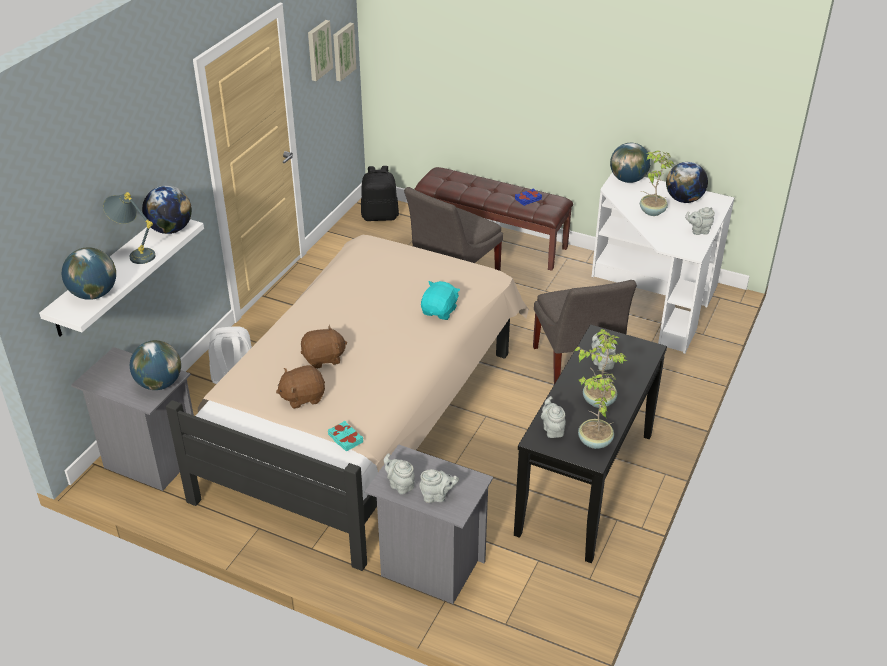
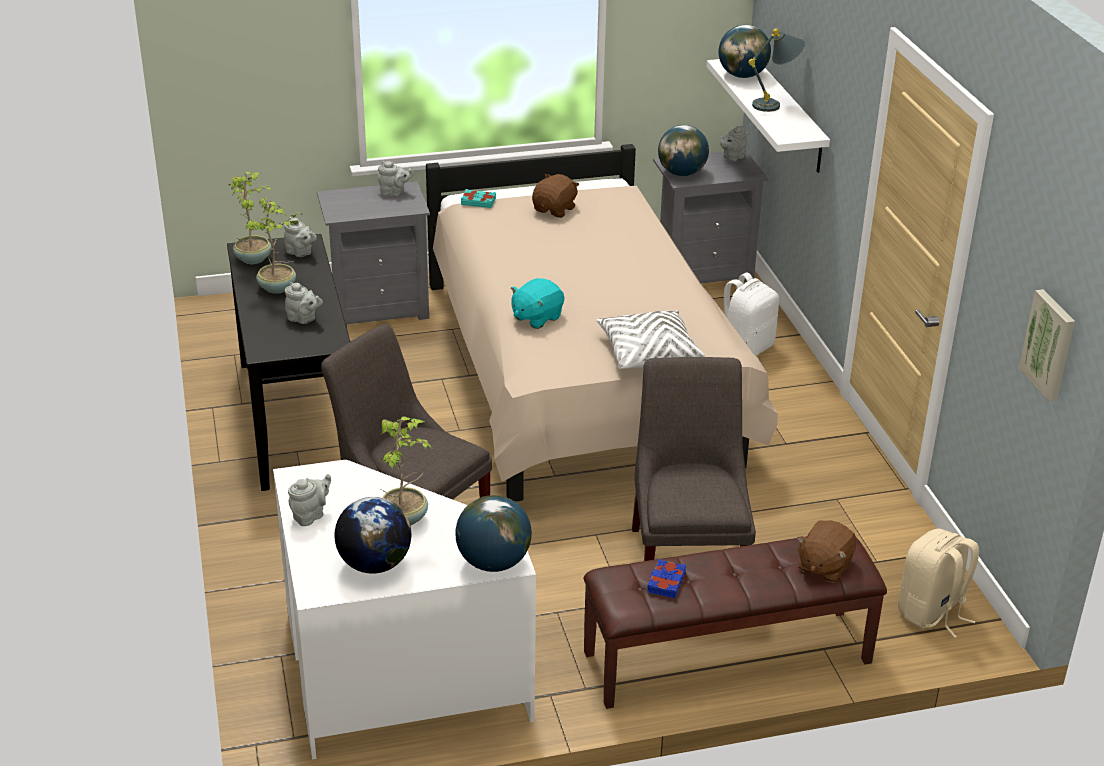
camera: 140 degrees right, 5 degrees down
(170, 229) = (791, 129): globe -> none
(318, 50) = (1016, 270): picture -> none
(324, 358) = (582, 238): brown plush toy -> brown plush toy (824, 566)
(380, 216) = (932, 613): black backpack -> beige backpack
(408, 259) = (648, 353): none -> white pillow
(437, 496) = (357, 197): grey teapot -> grey teapot (732, 157)
(440, 311) = (536, 317): turquoise plush toy -> turquoise plush toy turned 60 degrees clockwise

